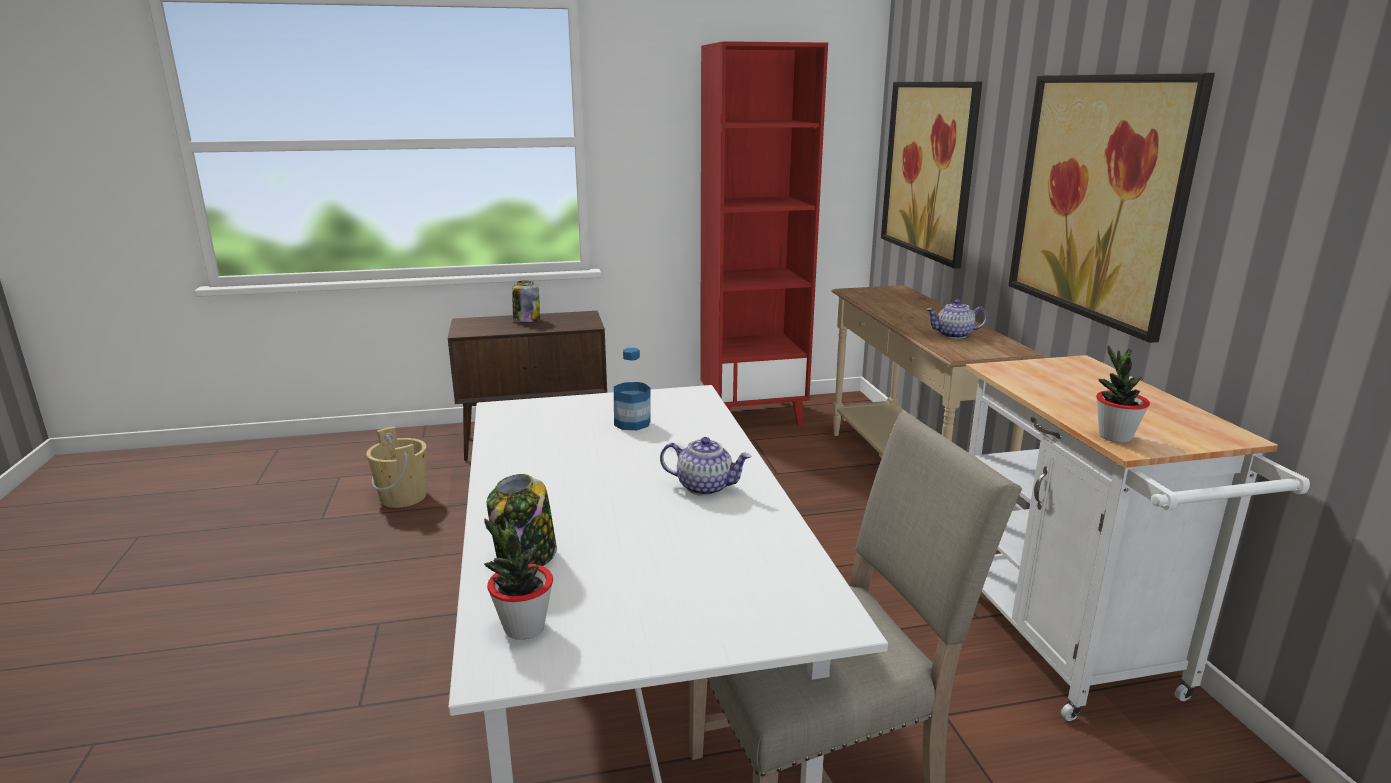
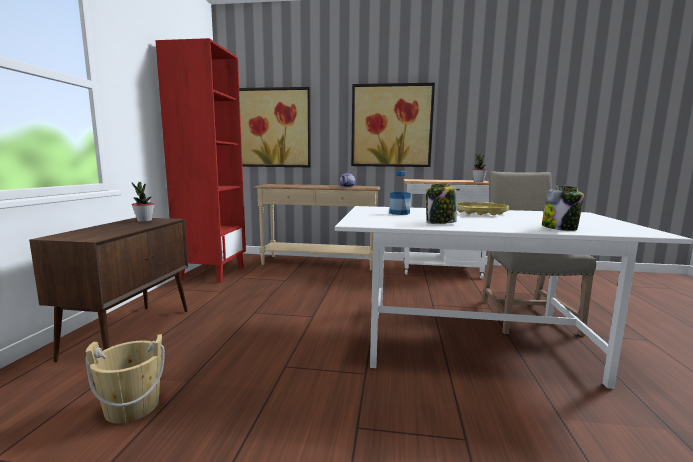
camera: 70 degrees left, 10 degrees down
(524, 627) = (622, 230): potted plant -> potted plant (144, 220)
(526, 320) = (111, 226): jar -> jar (440, 223)
(705, 487) = (479, 213): teapot -> yellow tray

